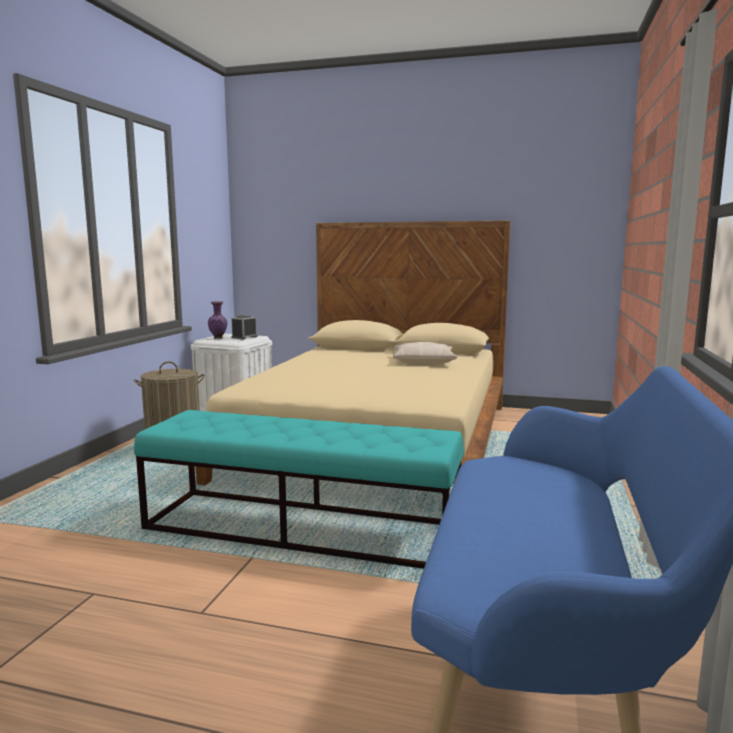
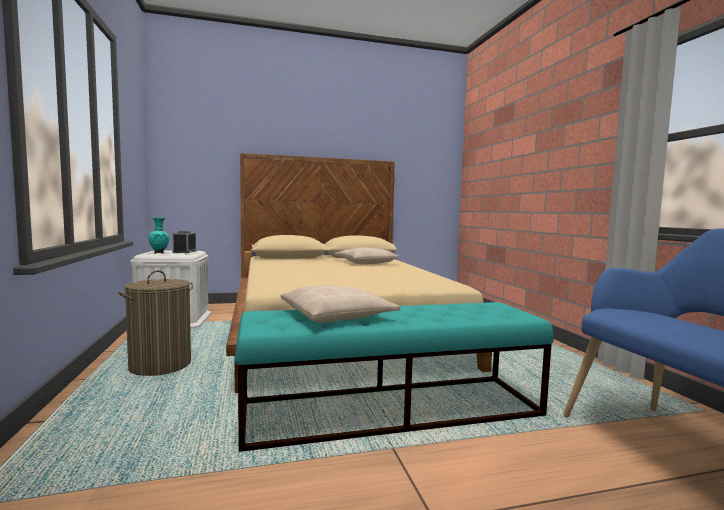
camera: 30 degrees left, 5 degrees down
(218, 338) = (159, 253): purple vase -> turquoise vase
(246, 424) = (337, 316): none -> beige pillow

